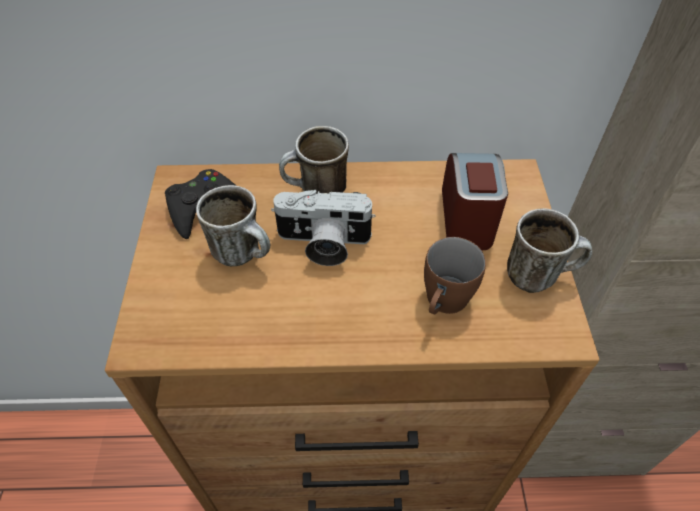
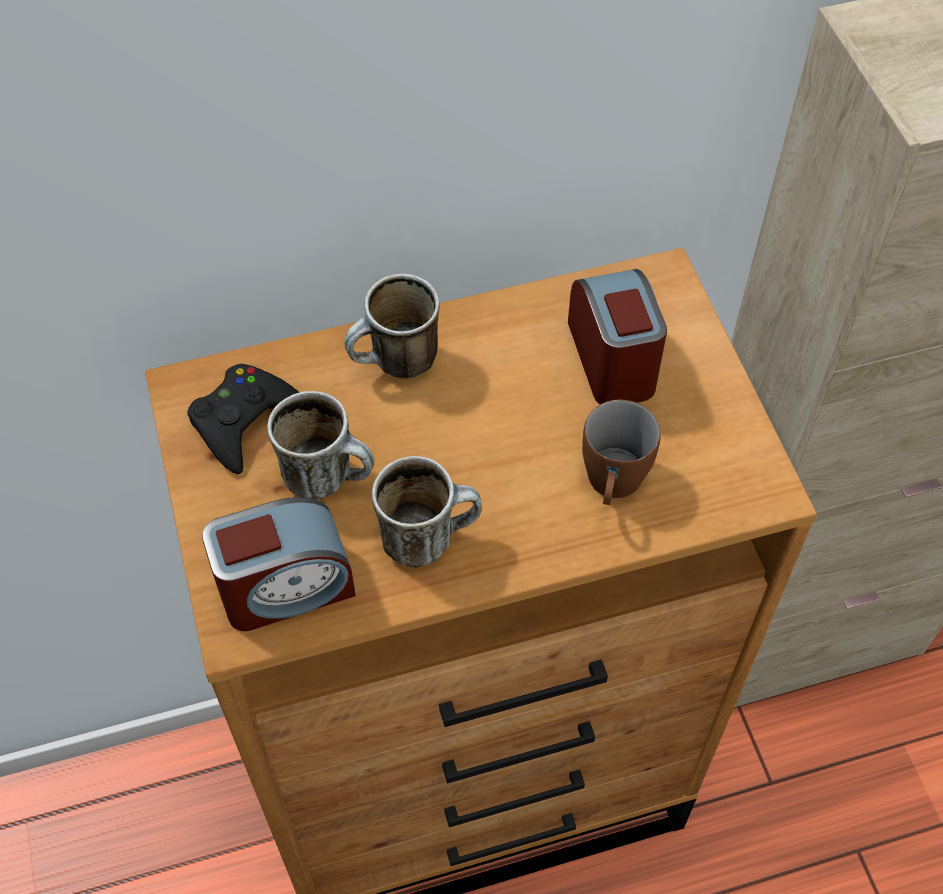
camera: 15 degrees left, 5 degrees up
(185, 321) = (286, 588): none -> alarm clock
(322, 244) = (430, 439): camera -> none
(538, 275) = (722, 419): mug -> mug (428, 537)

